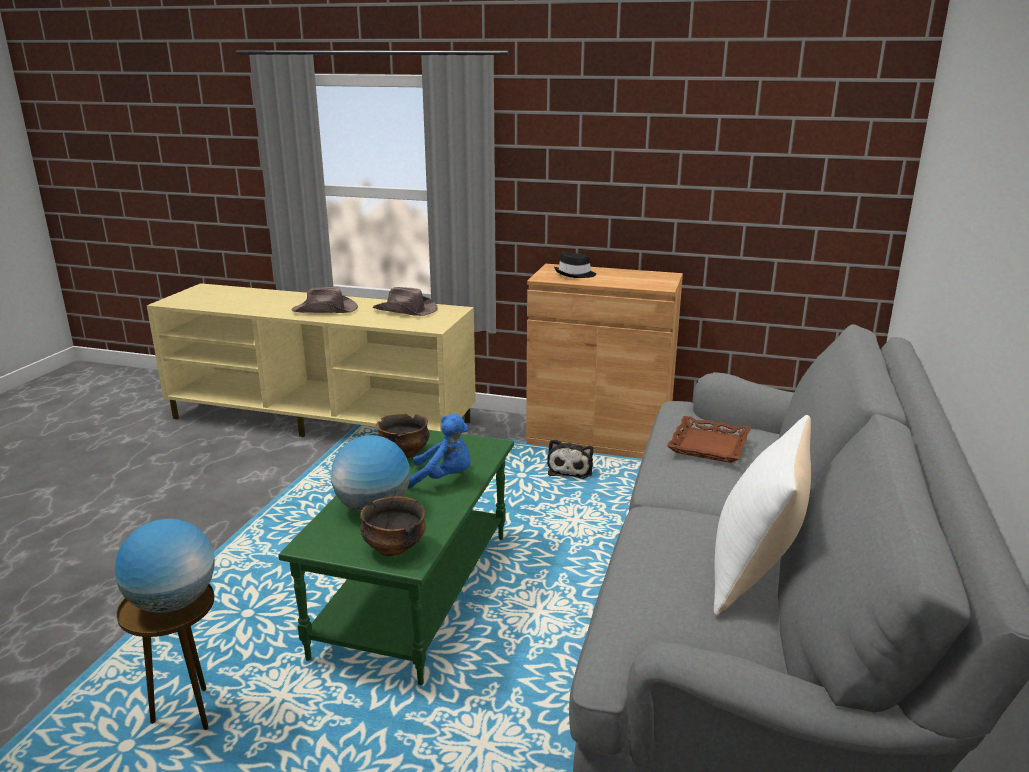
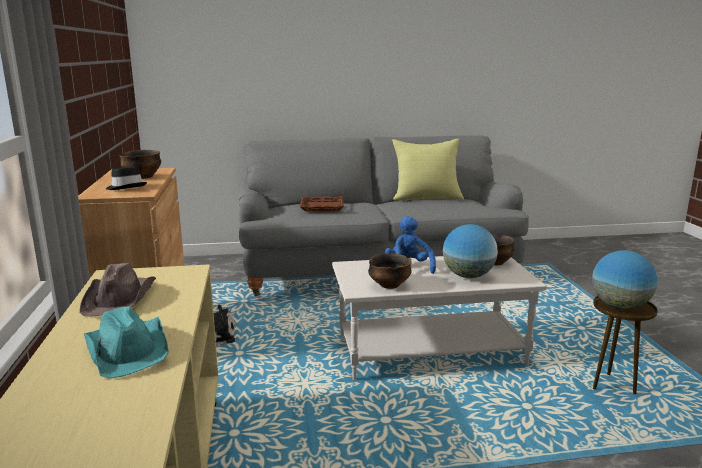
camera: 115 degrees left, 5 degrees down
(325, 310) = (128, 349): brown hat -> turquoise hat
(417, 594) = (430, 351): green coffee table -> white coffee table
(622, 280) = (143, 177): none -> bowl
(754, 571) = (426, 198): white pillow -> yellow pillow

